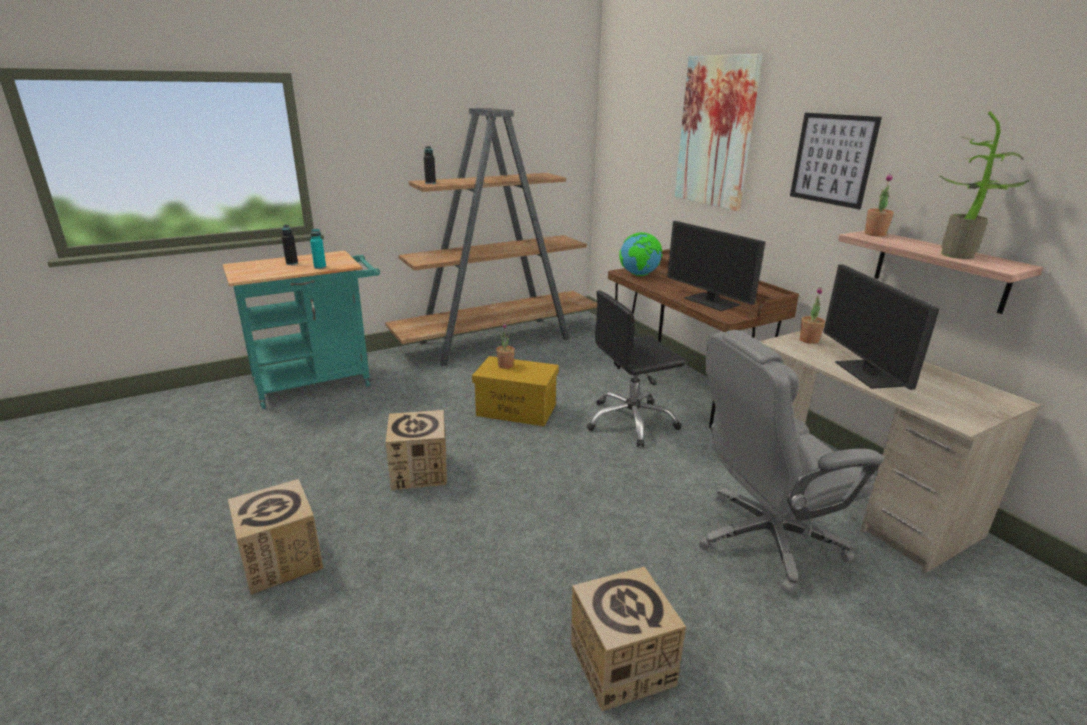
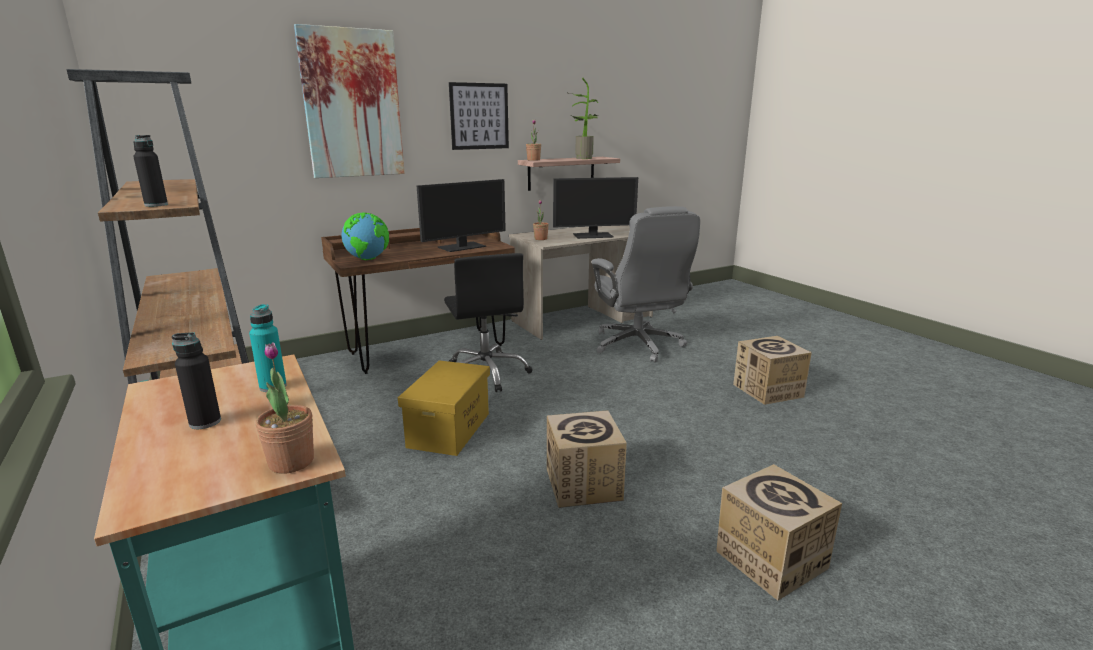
camera: 90 degrees left, 5 degrees down
(505, 365) = (433, 386): potted plant -> potted plant (291, 462)

